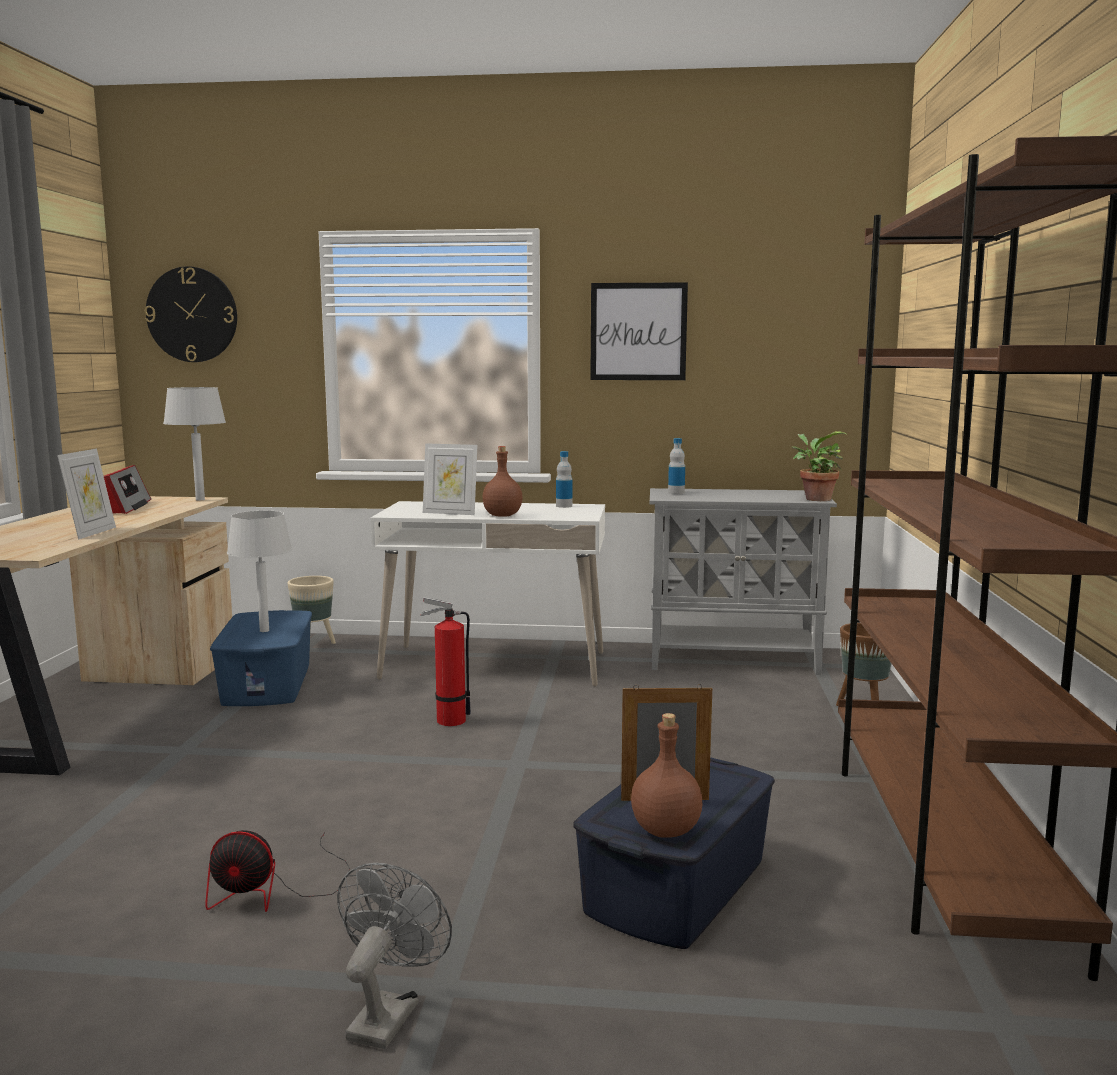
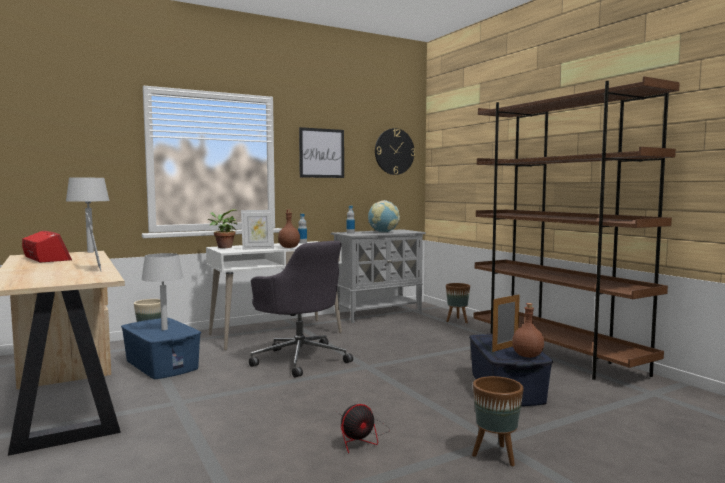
camera: 35 degrees left, 5 degrees down
(192, 314) = (47, 131): wall clock -> wall clock (394, 151)
(388, 1013) = (495, 456): grey fan -> brown planter
(447, 721) = (300, 359): fire extinguisher -> grey office chair
(744, 496) = (383, 232): none -> globe
(815, 499) = (413, 231): potted plant -> potted plant (223, 247)

